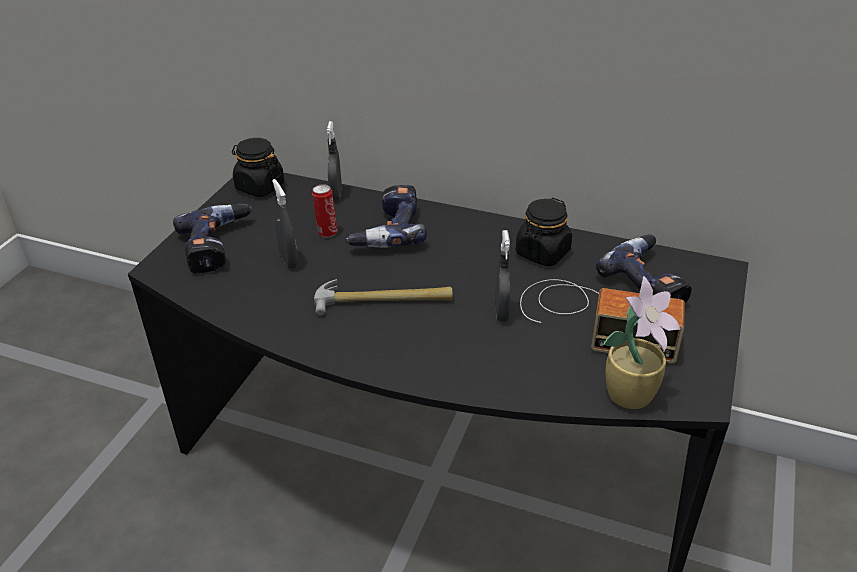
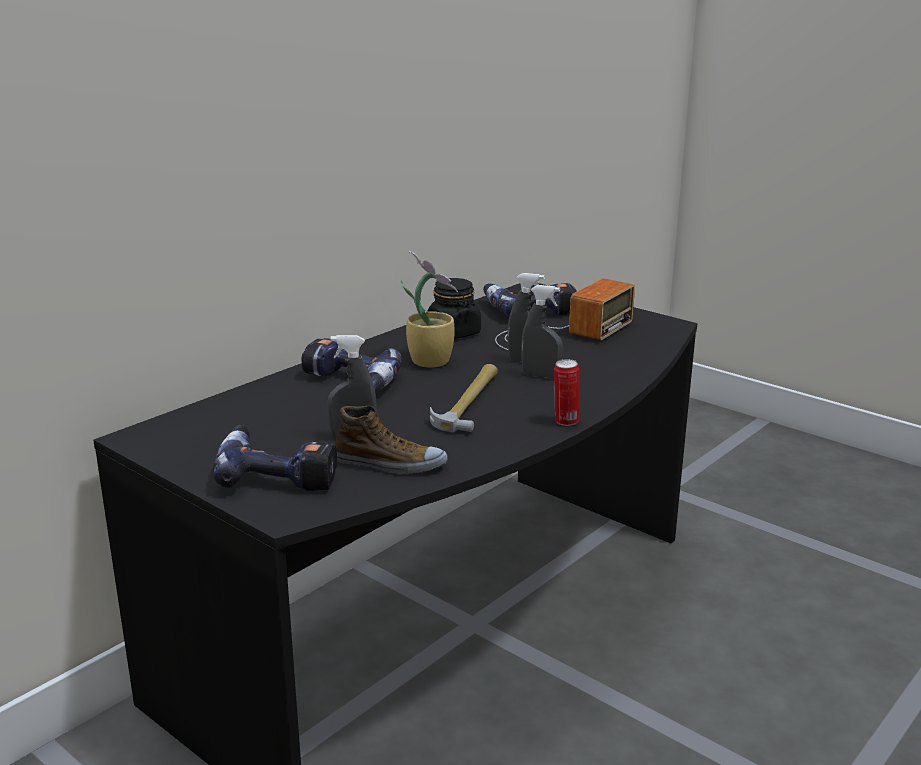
camera: 70 degrees left, 15 degrees down
(248, 290) = (389, 464): none -> shoe
(259, 187) = (166, 435): black jar -> none
(327, 232) = (317, 411): can -> can (565, 421)
(336, 194) = (242, 397): grey spray bottle -> grey spray bottle (540, 376)
(631, 394) = (655, 341): potted plant -> potted plant (430, 360)

